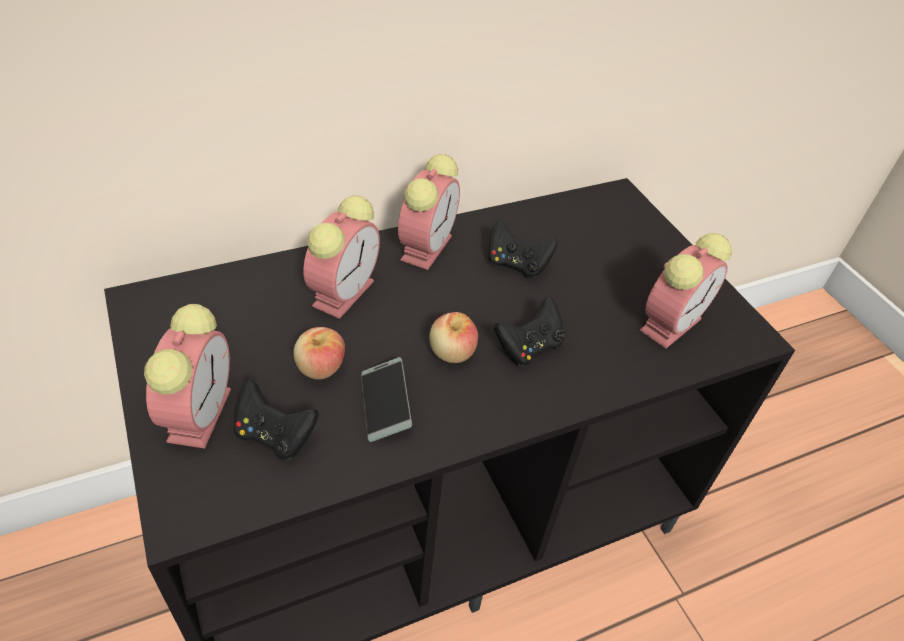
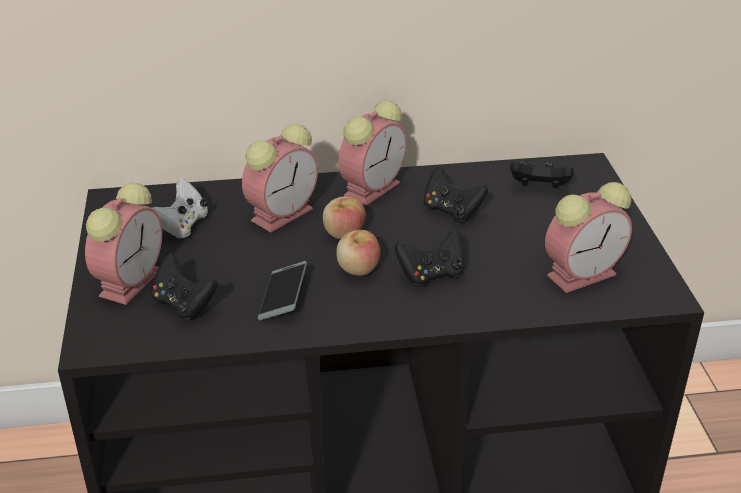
camera: 20 degrees right, 10 degrees down
(236, 324) = (182, 225): none -> white game controller
(320, 368) = (239, 265): apple -> apple (343, 234)
(587, 225) = (539, 187): none -> black game controller

